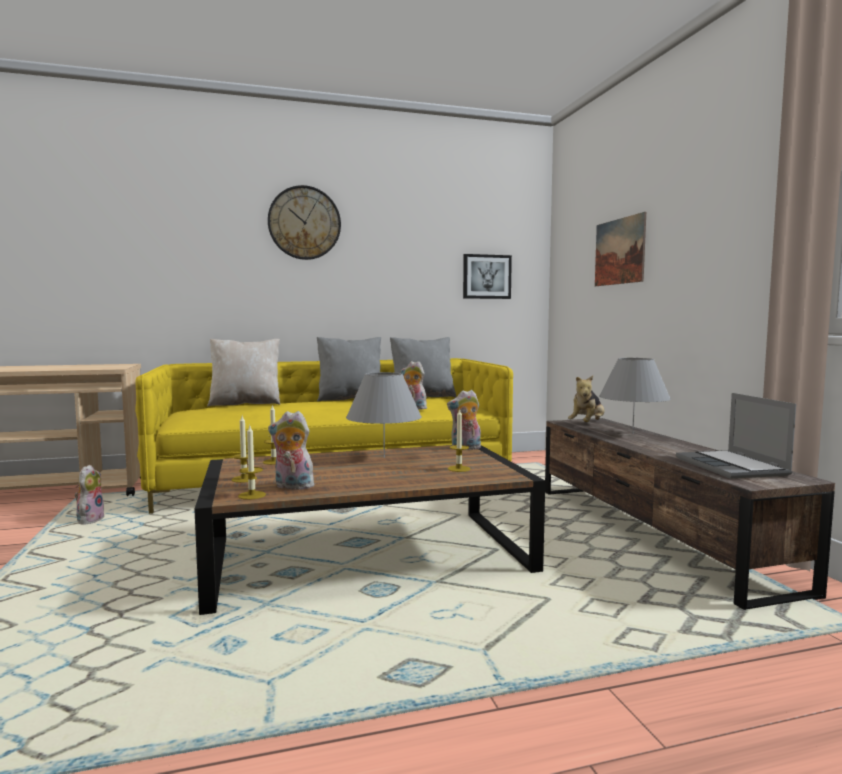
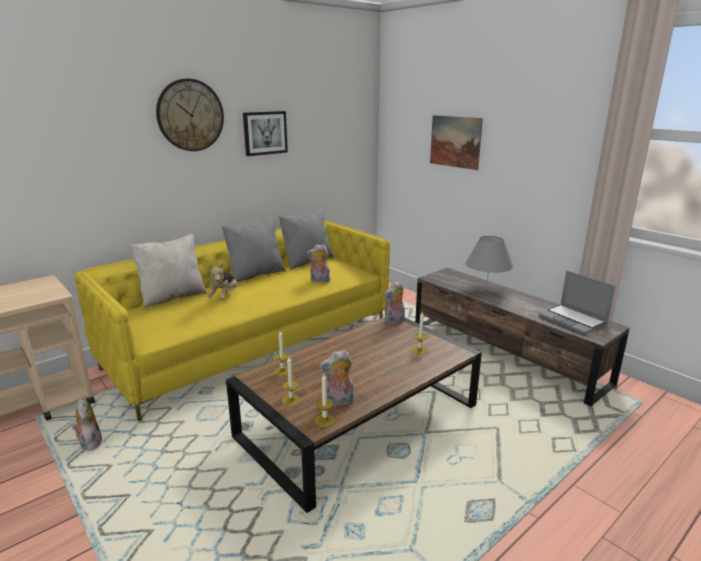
camera: 25 degrees left, 15 degrees up
(384, 457) = (354, 346): grey table lamp -> none
(486, 276) = (336, 149): picture -> picture (265, 133)
(587, 424) = (448, 279): plush toy -> plush toy (224, 297)

